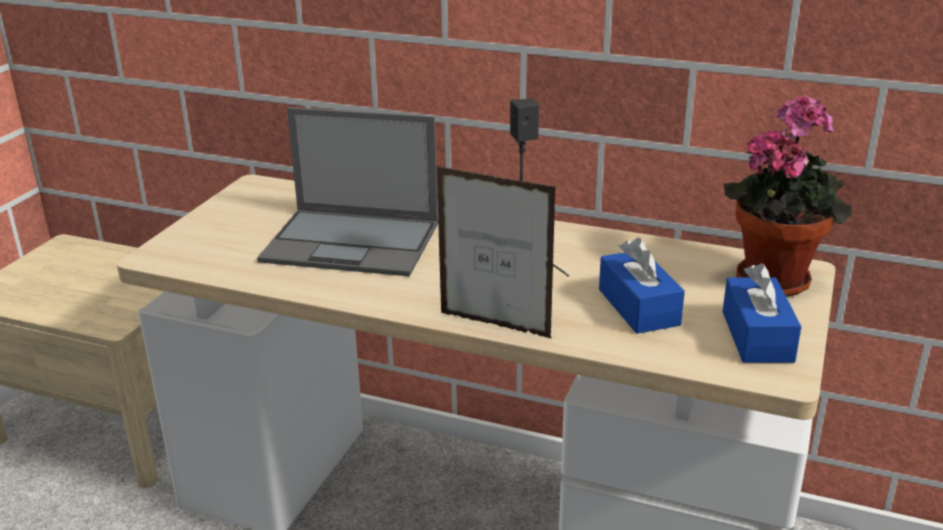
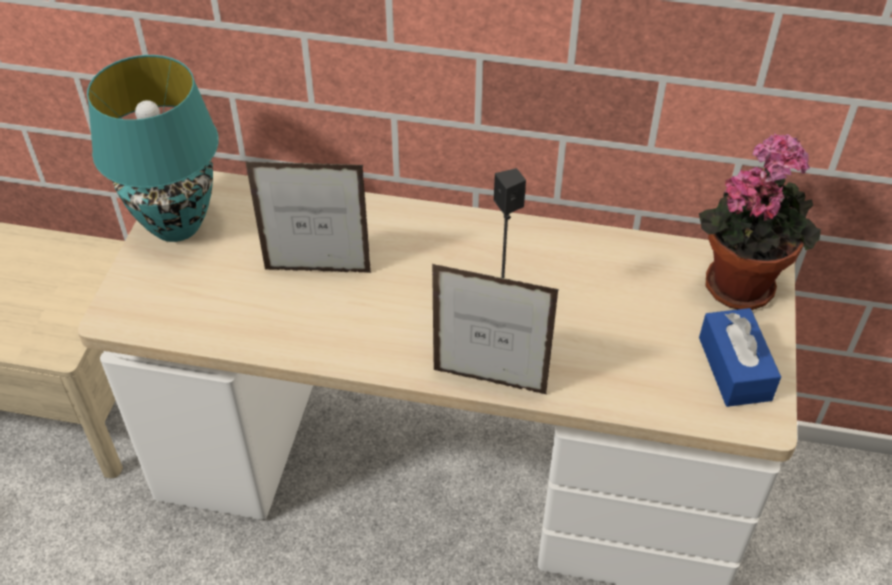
camera: 10 degrees left, 20 degrees up
(236, 208) = (175, 226): none -> turquoise table lamp
(353, 242) = (318, 271): laptop -> picture frame
(638, 307) = (620, 339): blue tissue box -> none

